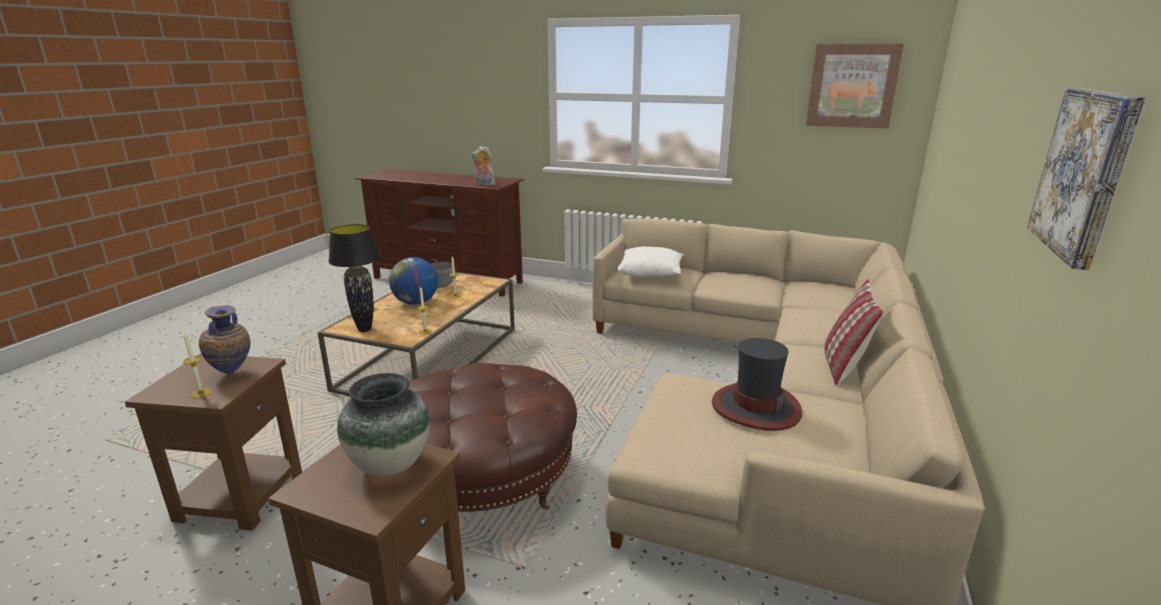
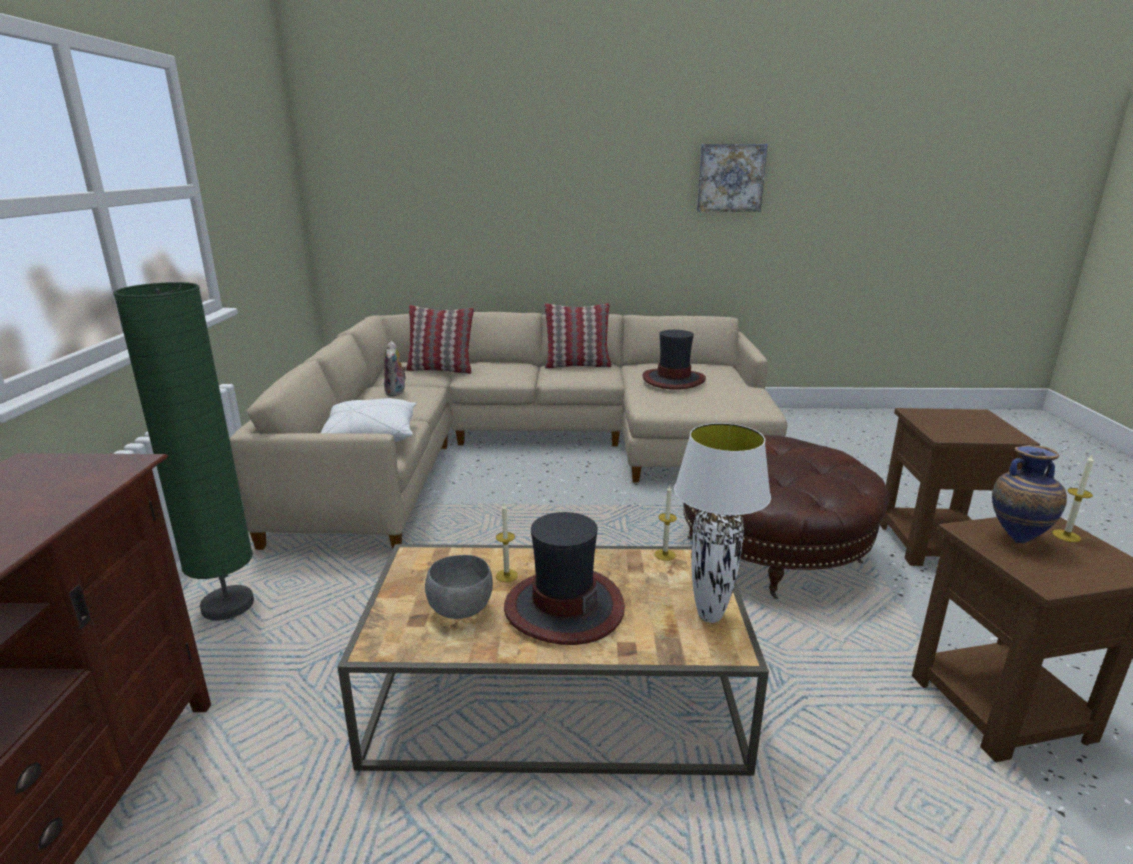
camera: 110 degrees left, 0 degrees up
(364, 329) = (710, 616): black table lamp -> white table lamp
(390, 465) = (944, 421): vase -> none
(416, 303) = (563, 607): globe -> hat
(484, 184) = (94, 479): plush toy -> plush toy (396, 392)
(572, 297) = (228, 606): none -> green floor lamp
(820, 301) = (440, 369): none -> pillow
(852, 86) = (265, 164): picture -> none

